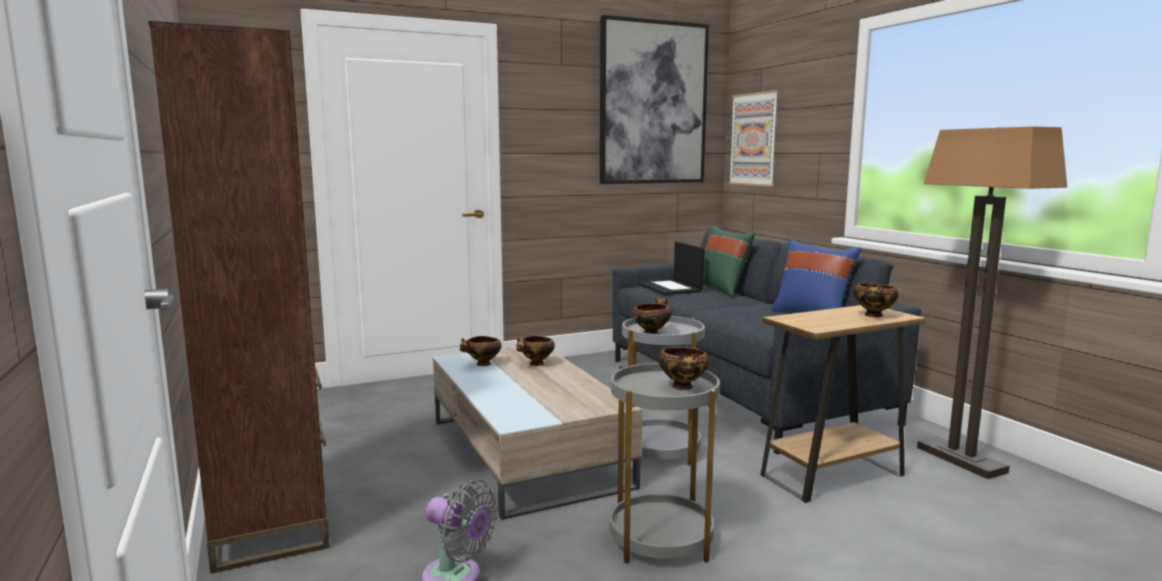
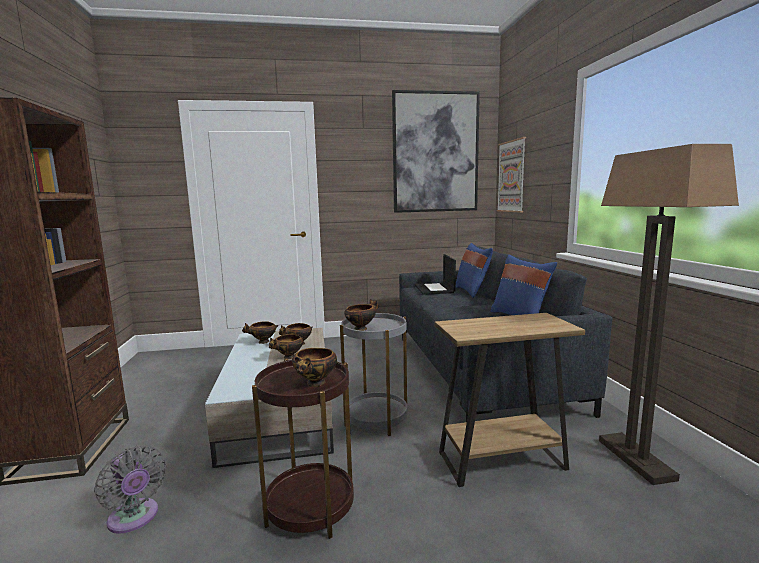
camera: 15 degrees right, 0 degrees up
(661, 540) = (310, 507): grey side table -> brown side table
(722, 290) = (472, 292): green pillow -> blue pillow
(874, 316) = (535, 325): bowl -> bowl (288, 357)

